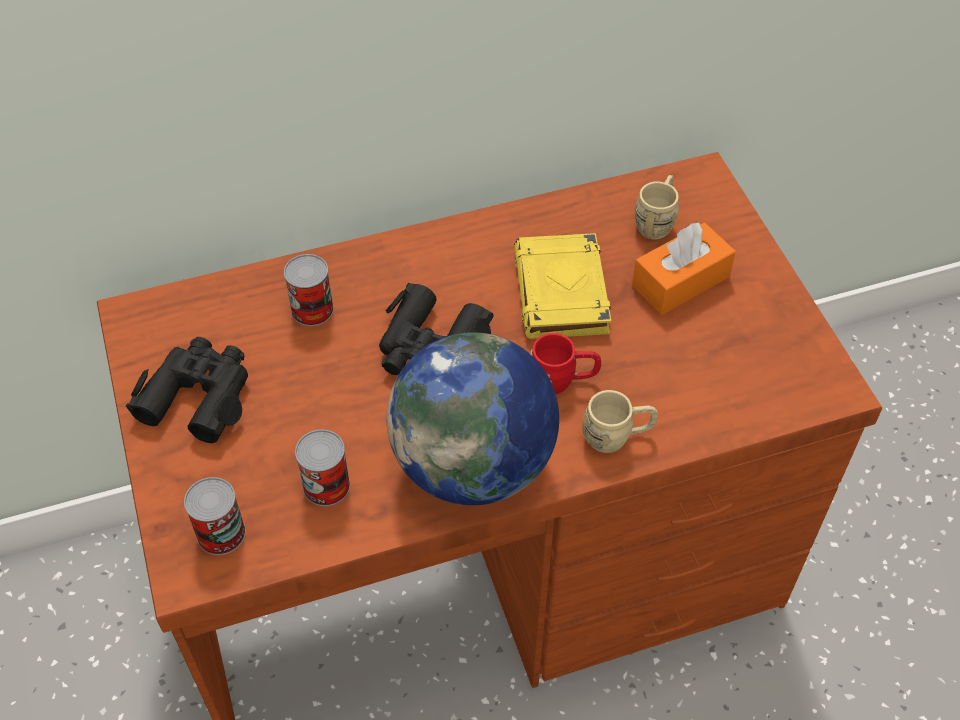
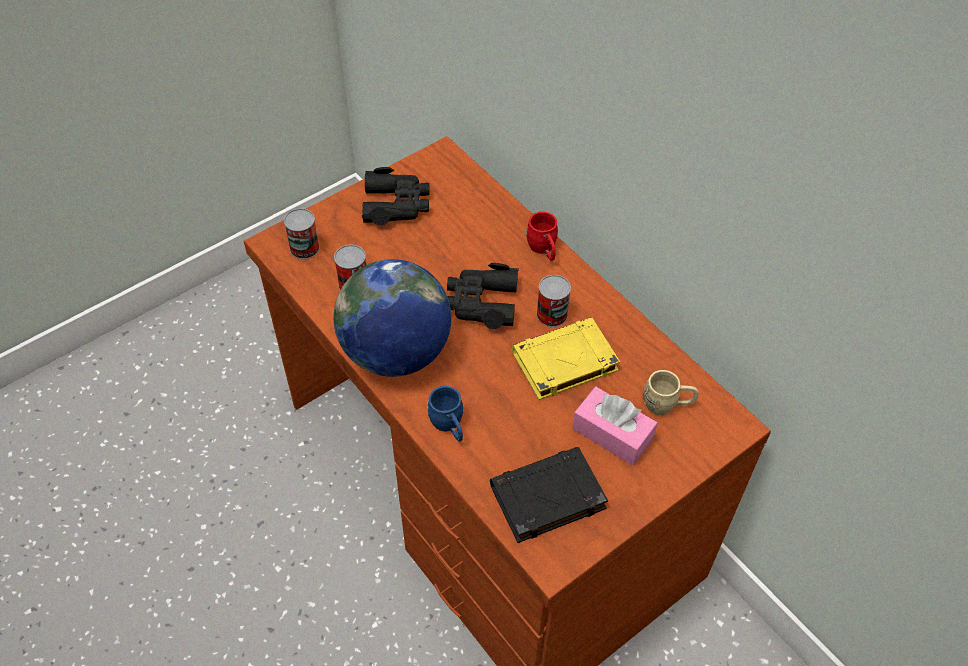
camera: 70 degrees right, 0 degrees up
(312, 309) = (485, 234): can -> can (552, 314)
(562, 380) = (485, 383): red mug -> red mug (543, 250)
(617, 437) = (449, 426): beige mug -> blue mug
(680, 281) = (612, 434): orange tissue box -> pink tissue box
(751, 368) = (546, 498): none -> black book

